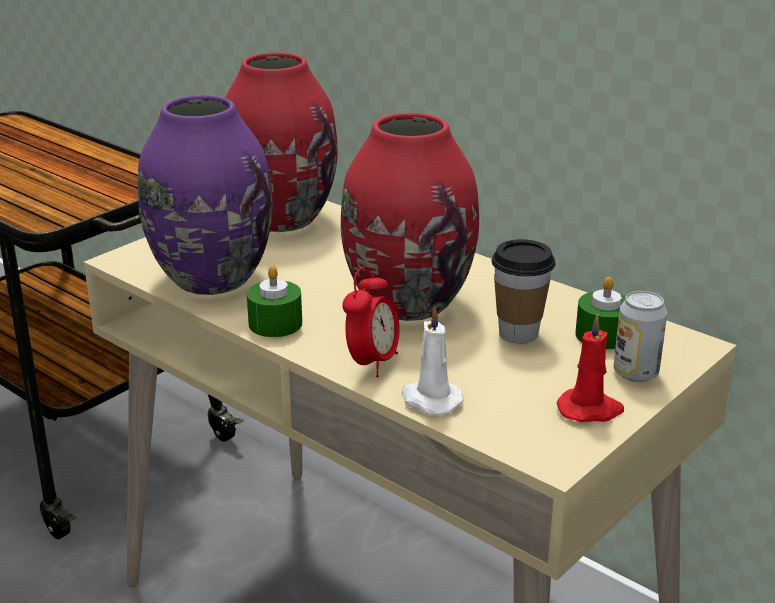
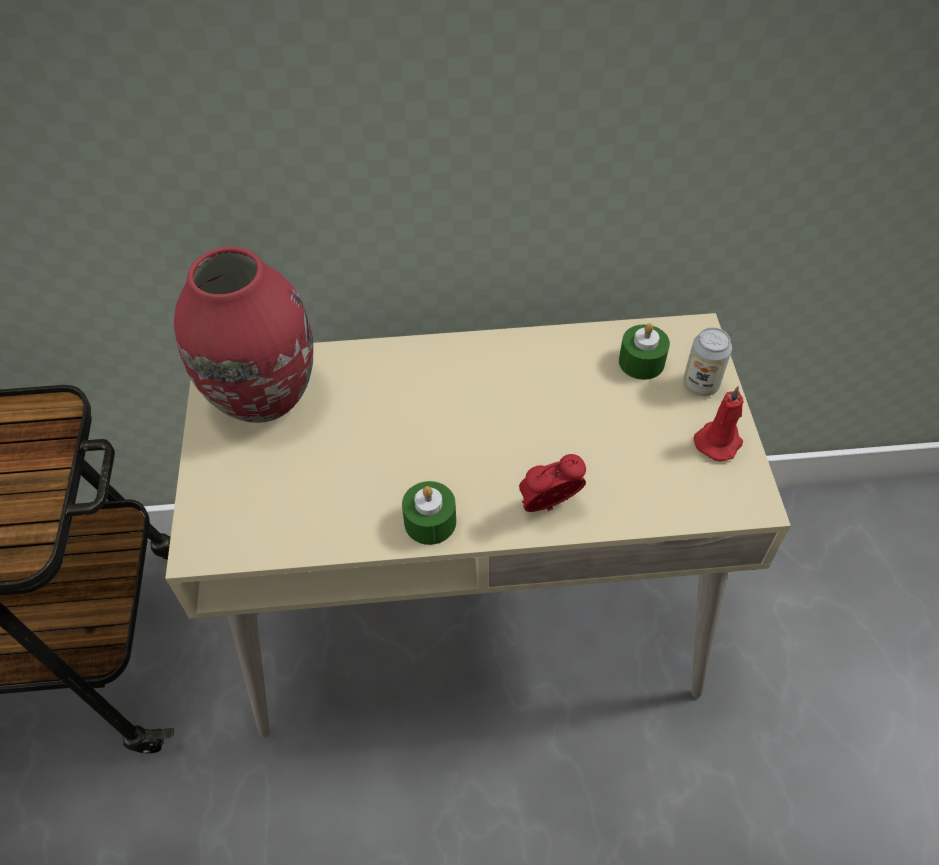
camera: 45 degrees left, 25 degrees up
(211, 278) = (309, 511): purple vase -> none
(372, 363) = (548, 507): alarm clock -> alarm clock turned 90 degrees counterclockwise
(408, 302) = (488, 423): red vase -> none
(430, 400) = (628, 511): white candle -> none
(518, 334) = (594, 400): cup -> none

